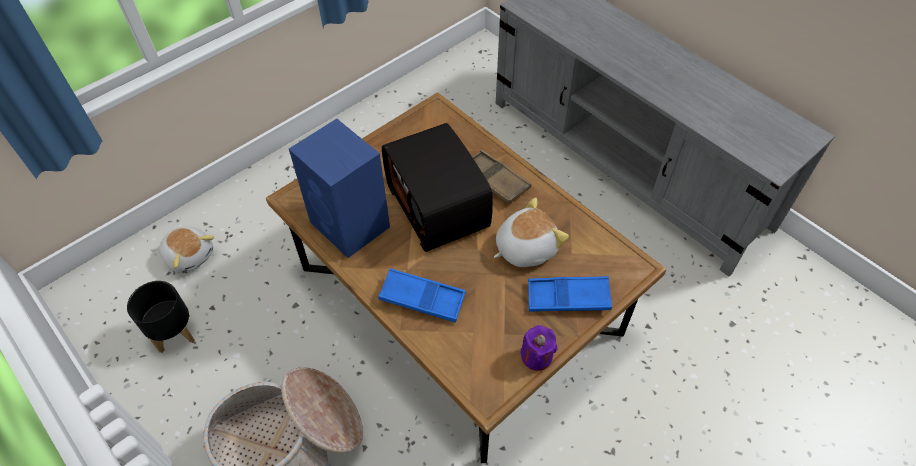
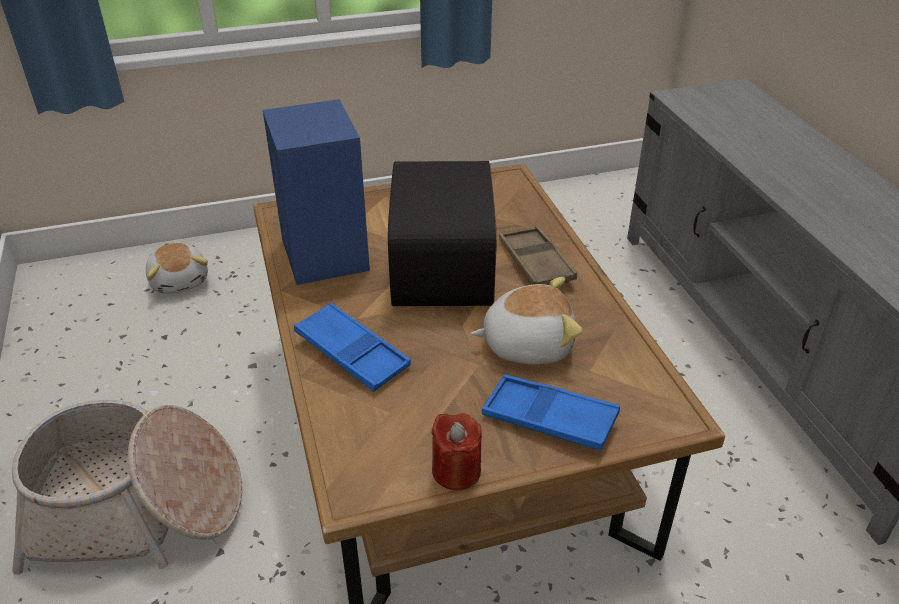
camera: 25 degrees right, 15 degrees down
(173, 333) = (107, 347): black planter -> none
(536, 356) = (456, 471): purple candle -> red candle

